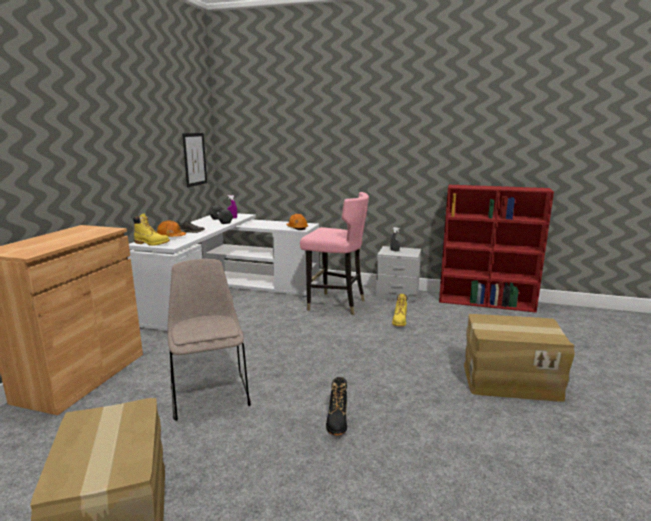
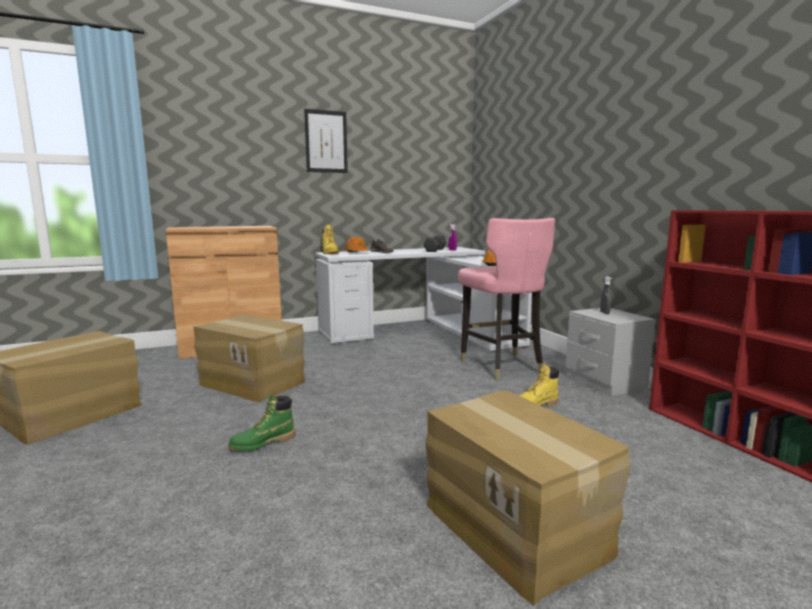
camera: 50 degrees right, 5 degrees down
(194, 159) = (432, 186): picture -> picture (326, 141)
(209, 393) = (253, 383): beige chair -> cardboard box
(337, 421) = (263, 443): black boot -> green boot

